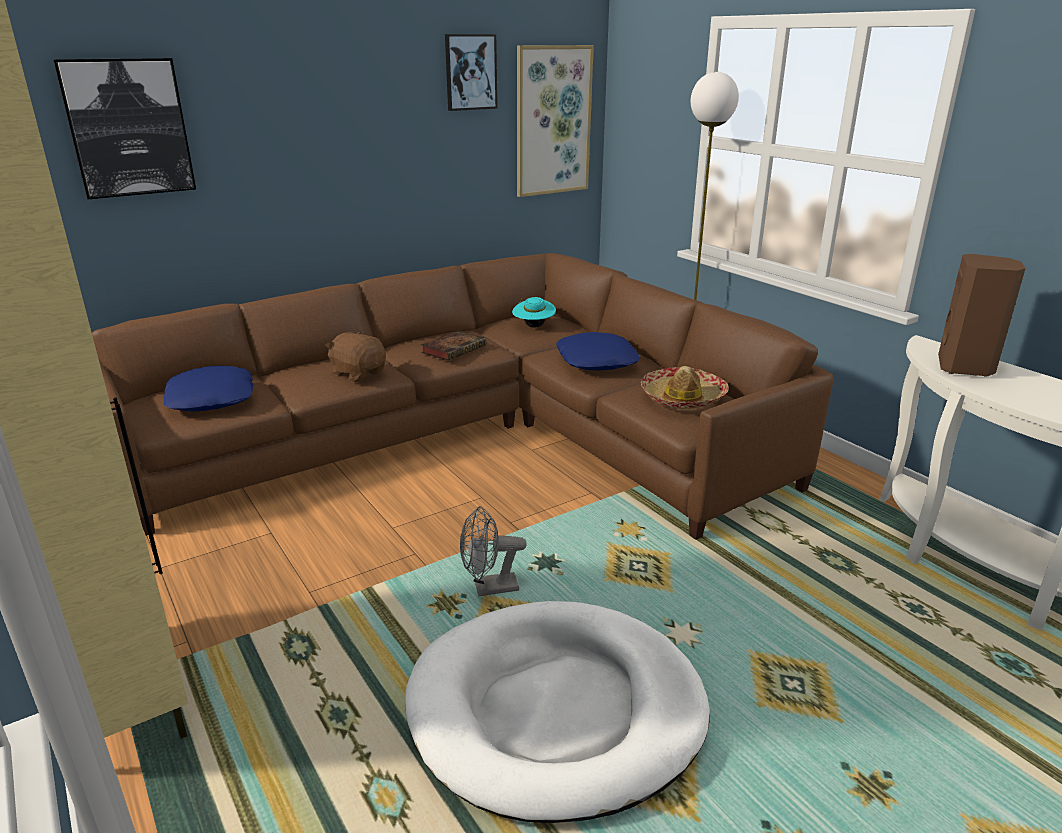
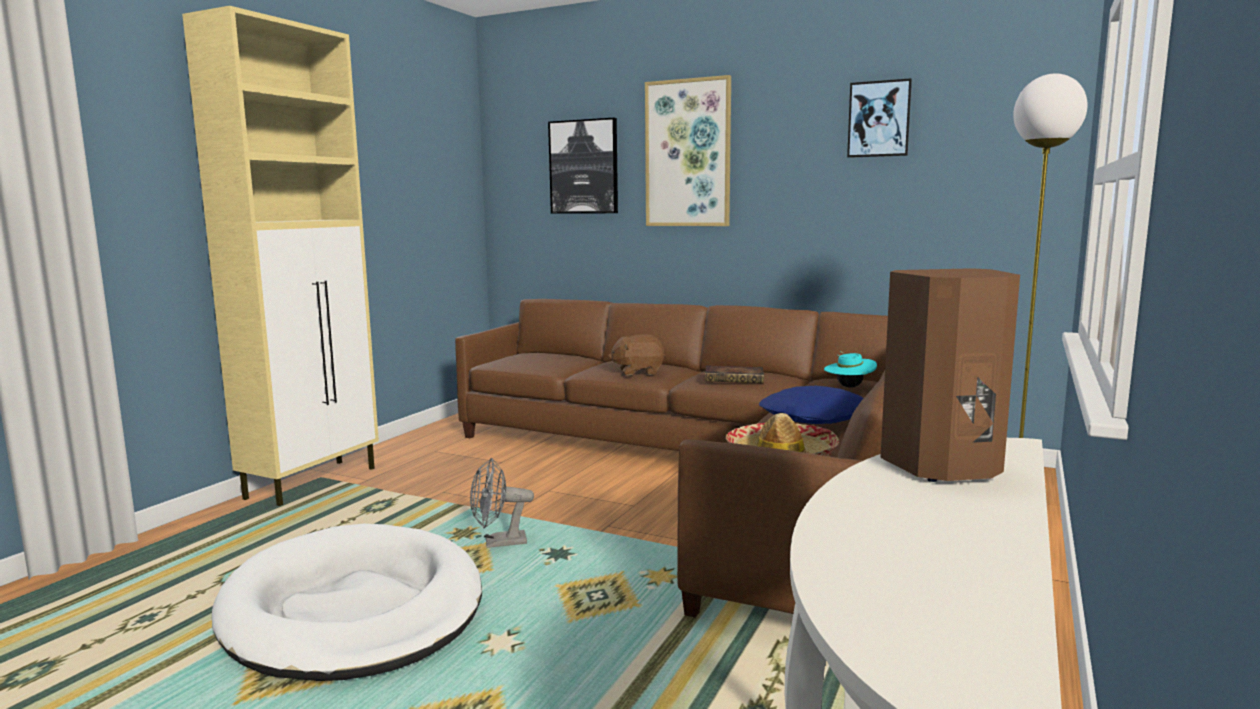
camera: 60 degrees right, 15 degrees down
(212, 398) = (543, 359): blue pillow -> none
(358, 373) = (638, 372): brown plush toy -> brown plush toy turned 105 degrees counterclockwise
(489, 589) = (498, 543): grey fan -> grey fan turned 60 degrees counterclockwise
(552, 121) = (992, 171): picture -> picture (688, 153)

